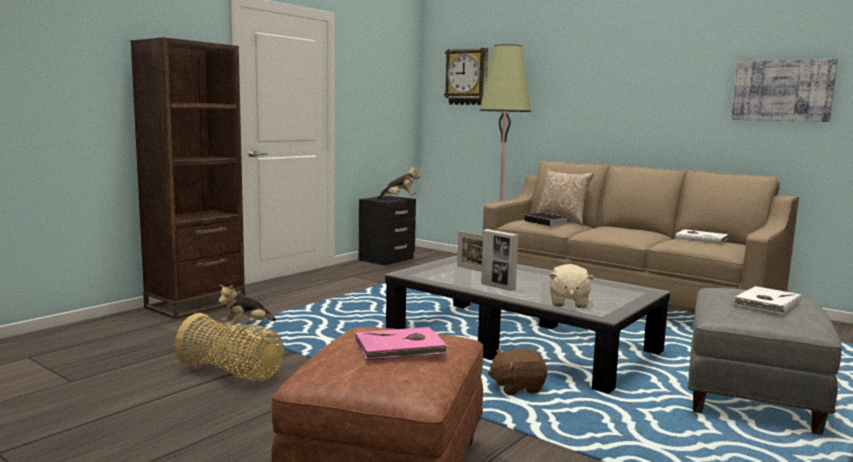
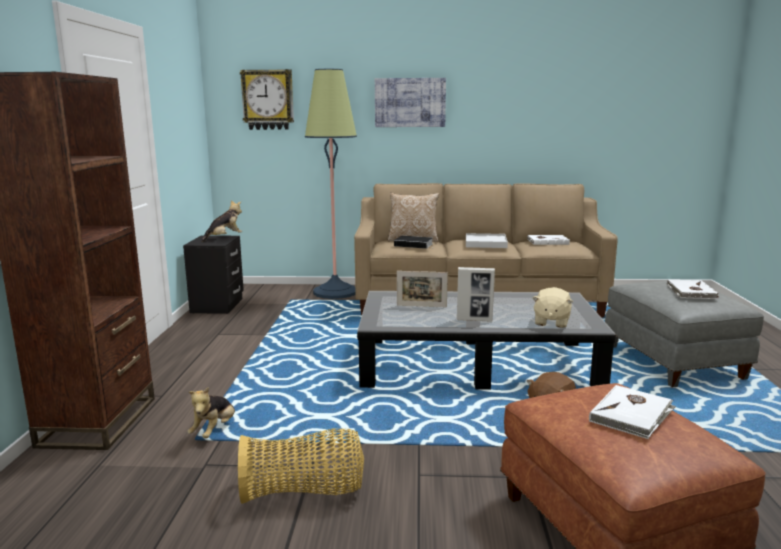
camera: 35 degrees left, 5 degrees up
(401, 349) = (632, 415): pink book -> white book
(568, 303) = (551, 322): beige plush toy -> beige plush toy turned 45 degrees clockwise
(623, 231) = (486, 243): none -> white tray
(782, 90) = (572, 114): picture -> picture (410, 102)

